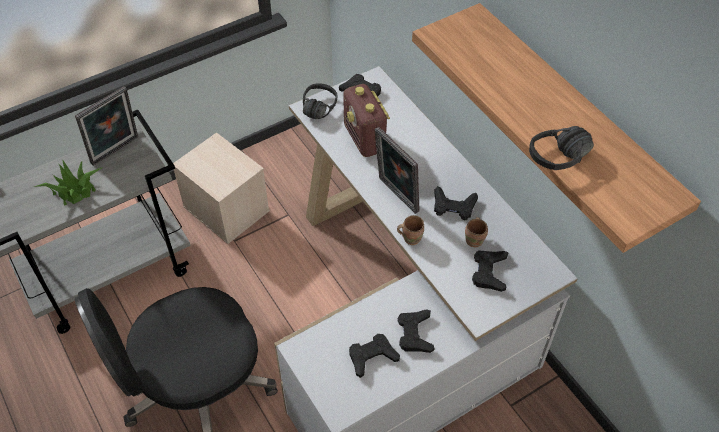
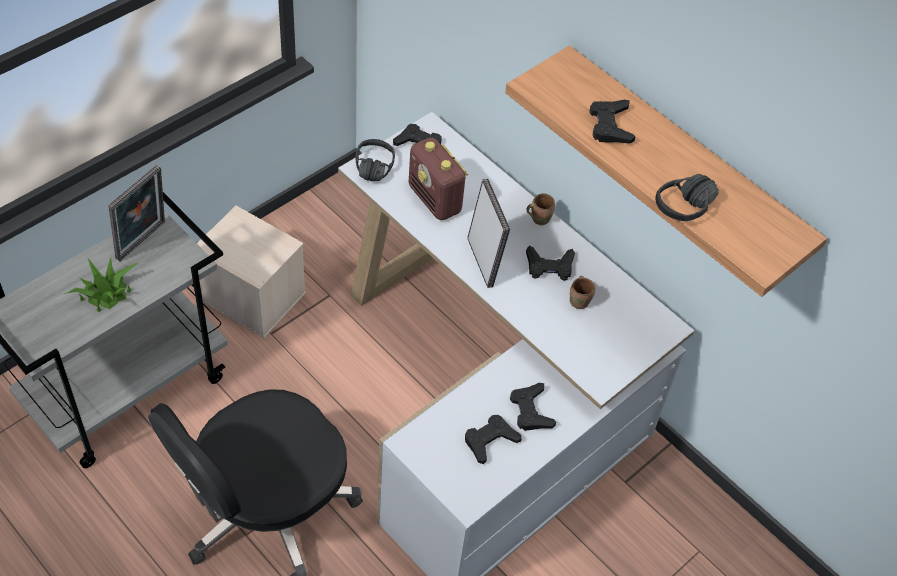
camera: 15 degrees left, 0 degrees up
(395, 196) = (484, 261): picture frame -> picture frame turned 150 degrees counterclockwise
(410, 237) = (510, 306): brown mug -> brown mug (539, 218)
(489, 272) = (601, 334): black game controller -> black game controller (610, 125)

